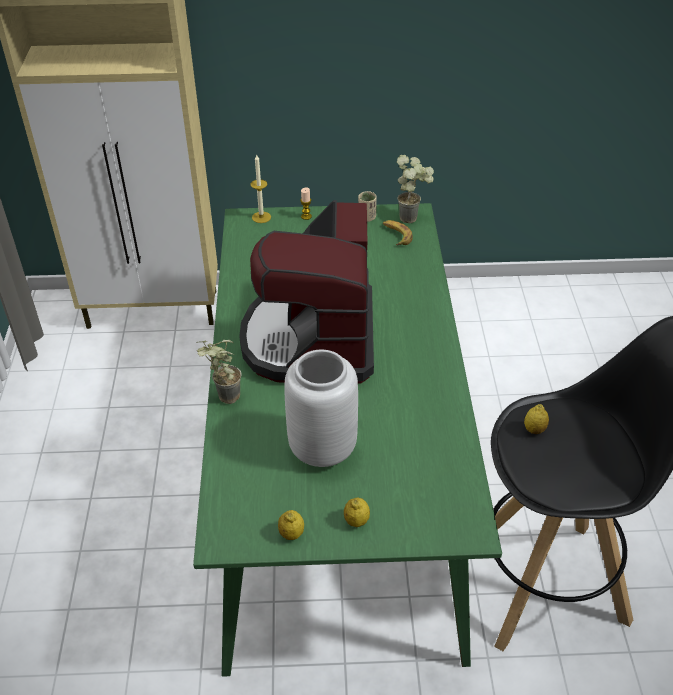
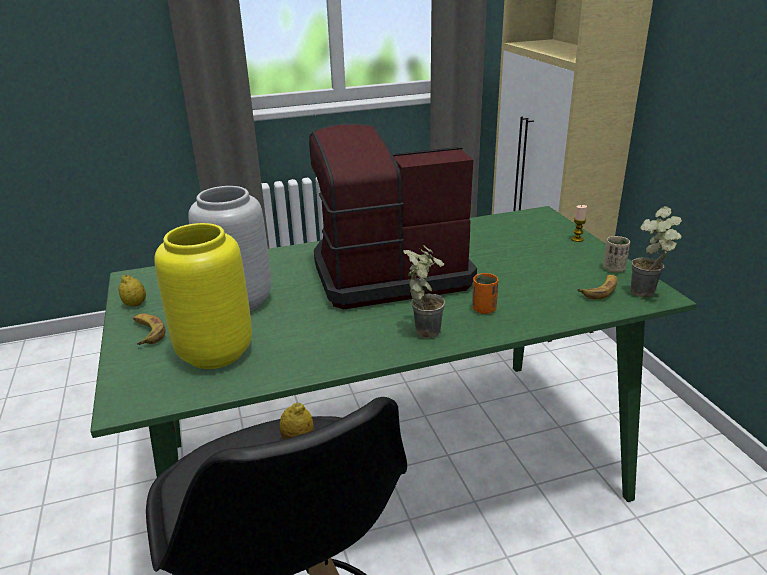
camera: 75 degrees right, 15 degrees down
(222, 398) = (292, 249): potted plant -> potted plant (423, 328)
(261, 217) = (551, 221): candle -> none
(356, 521) = (146, 333): lemon -> banana
(400, 299) = (484, 309): none -> orange cup
(409, 469) = (215, 352): none -> yellow vase

